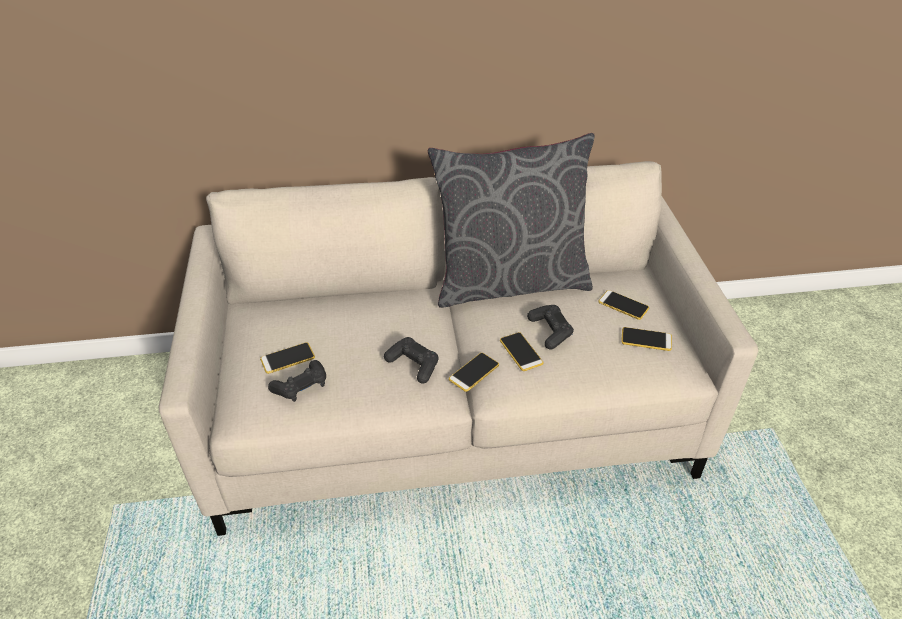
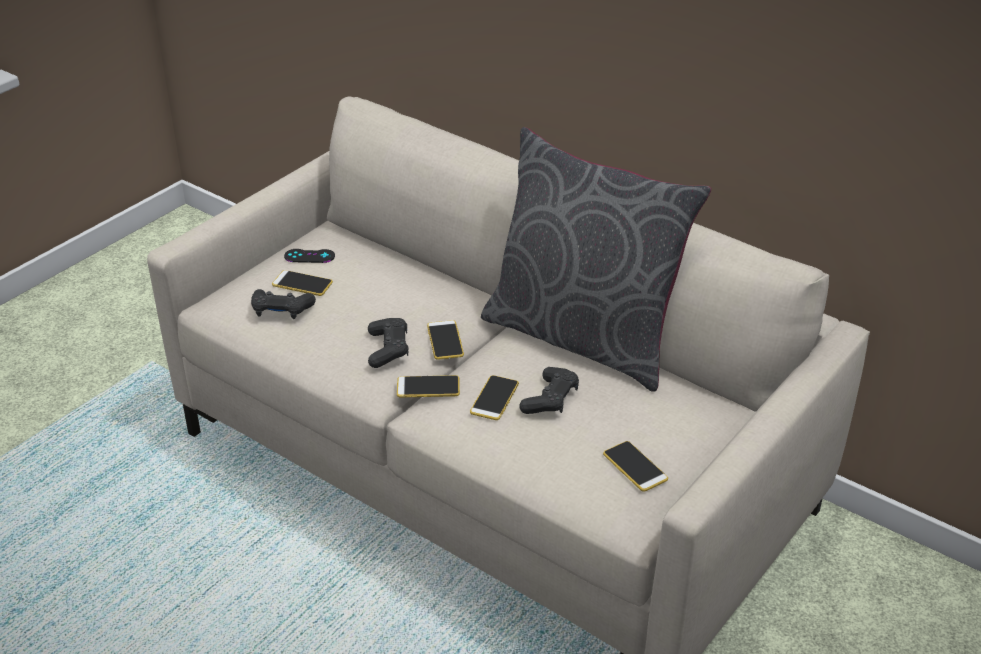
camera: 45 degrees right, 5 degrees down
(263, 336) = (309, 256): none -> black game controller
(623, 305) = (664, 424): phone -> phone (445, 340)

